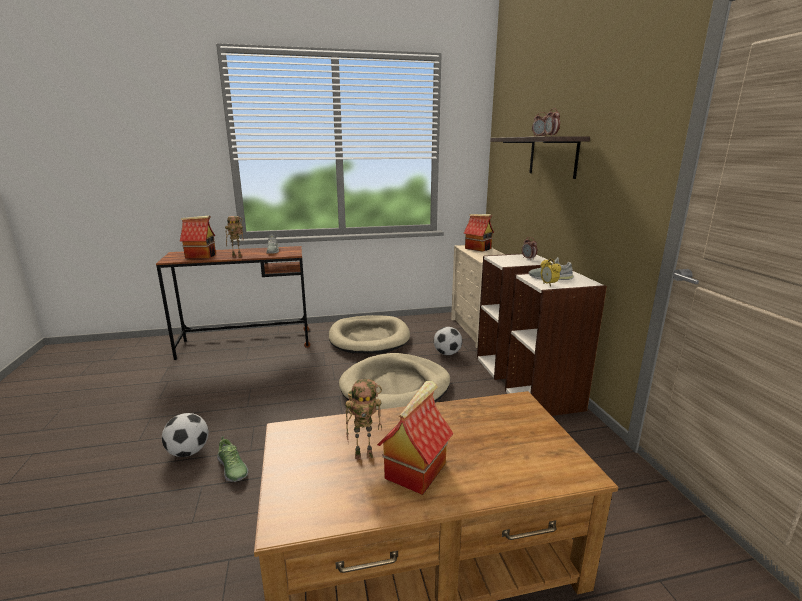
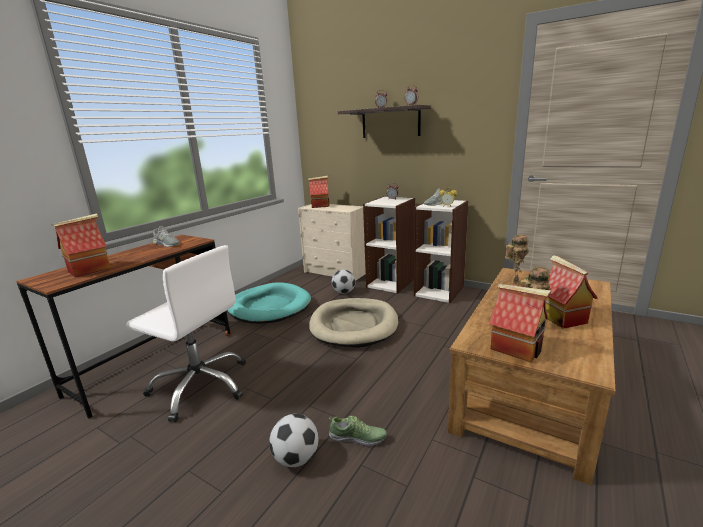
camera: 45 degrees left, 0 degrees up
(236, 372) = (201, 385): none -> white office chair
(237, 256) = (143, 257): toy robot -> toy robot (514, 282)
(300, 459) = (517, 348): none -> toy house
(369, 338) = (269, 307): beige dog bed -> turquoise dog bed

